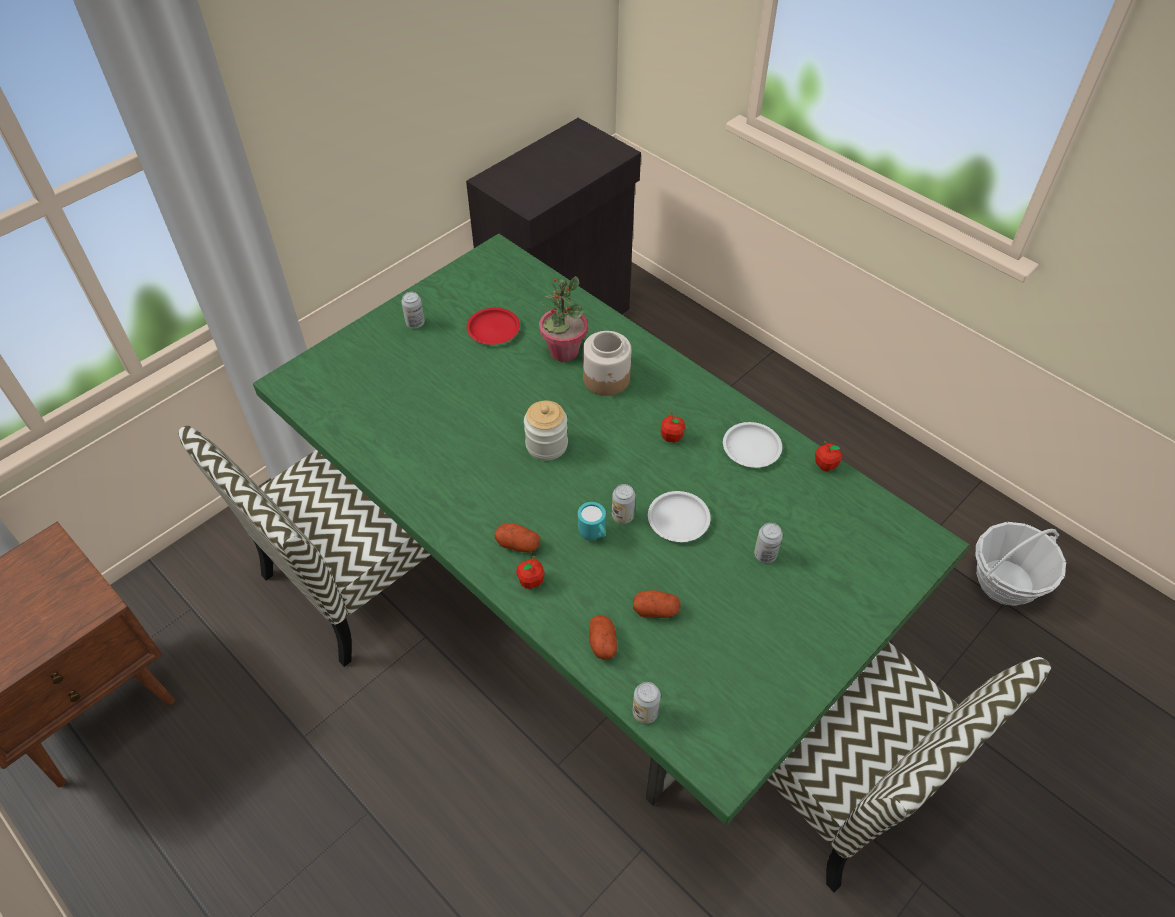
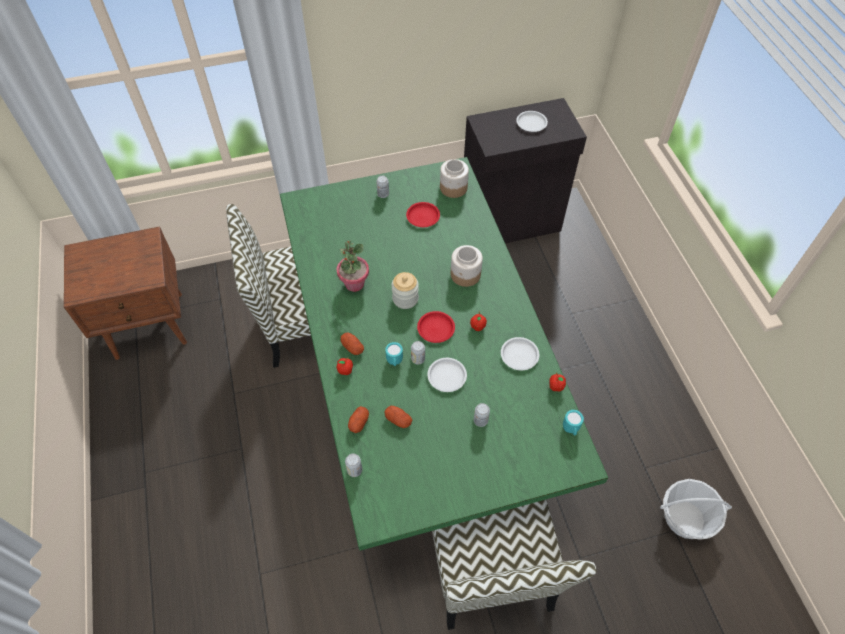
camera: 30 degrees right, 5 degrees up
(508, 277) = (453, 188): none -> jar
(559, 160) = (531, 123): none -> white plate
(563, 351) = (453, 247): potted plant -> potted plant (354, 284)
(618, 464) = (436, 328): none -> red plate
(883, 509) = (570, 430): none -> turquoise mug

